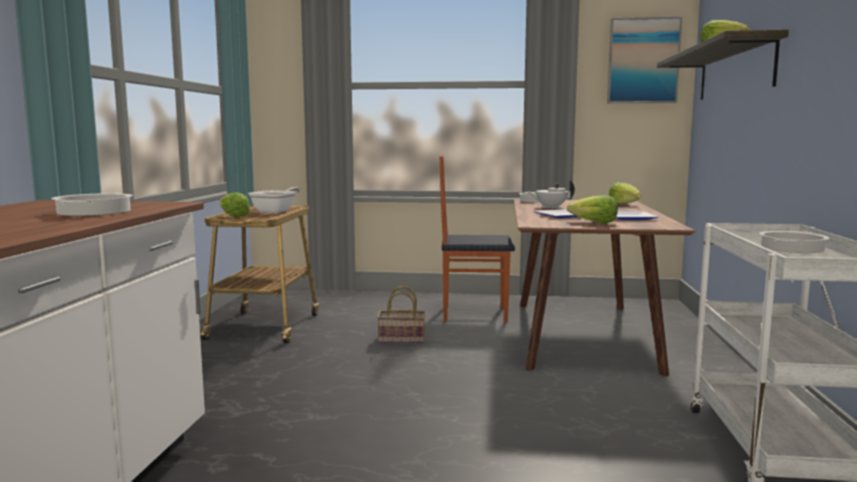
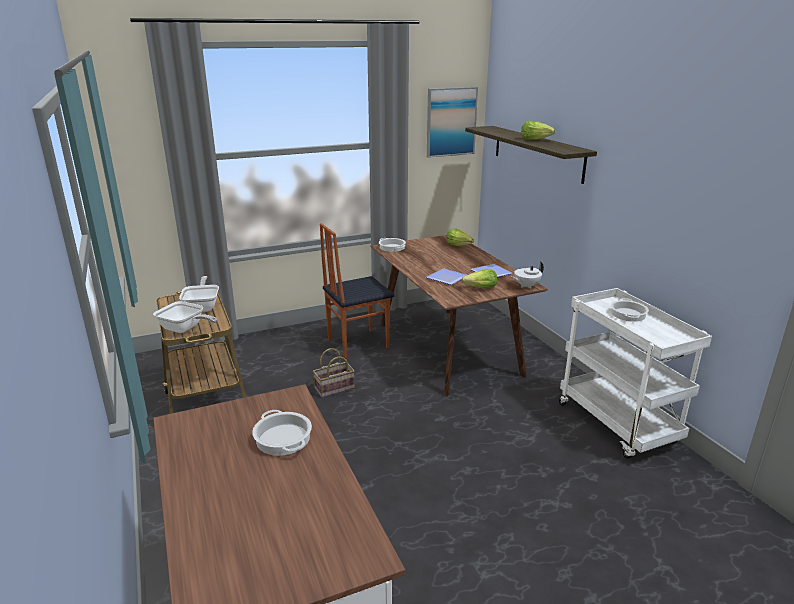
camera: 30 degrees left, 15 degrees up
(233, 216) = (185, 329): lettuce -> frying pan
(550, 208) = (420, 262): white teapot -> white teapot (526, 286)

